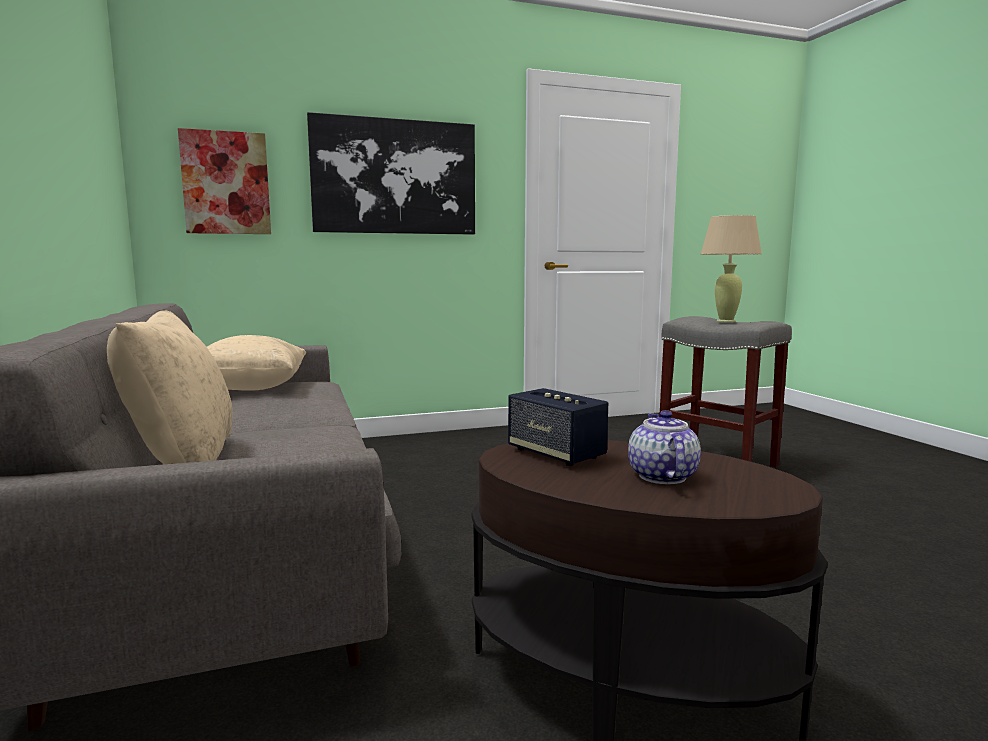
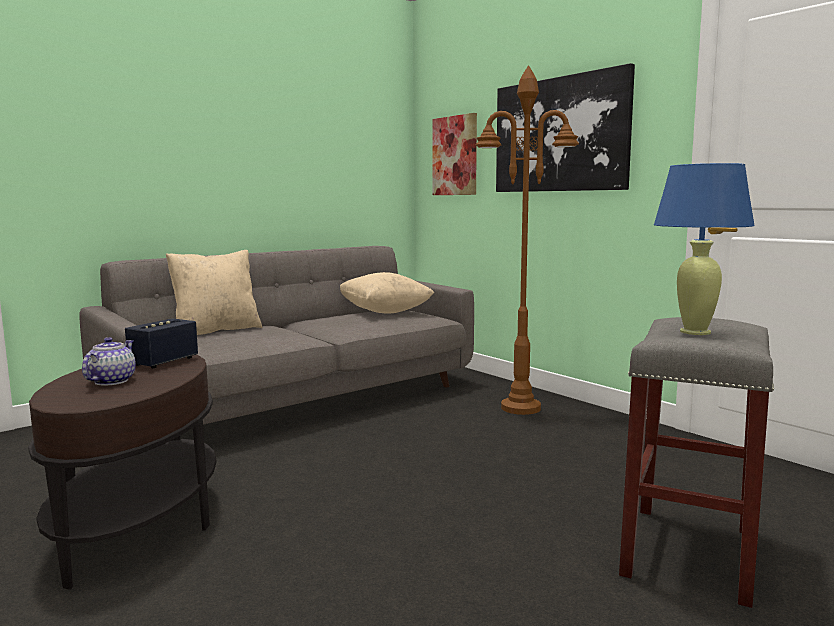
camera: 70 degrees right, 0 degrees up
(428, 450) = (521, 408): none -> brown floor lamp
(661, 476) = (110, 381): teapot -> teapot turned 60 degrees counterclockwise
(726, 321) = (695, 332): beige table lamp -> blue table lamp

